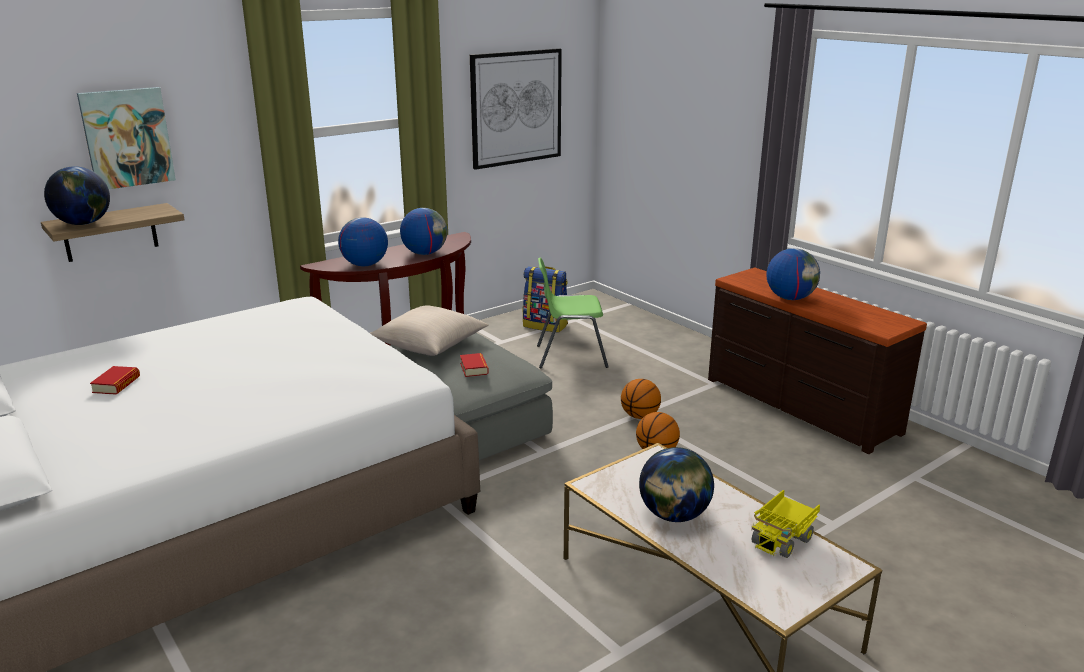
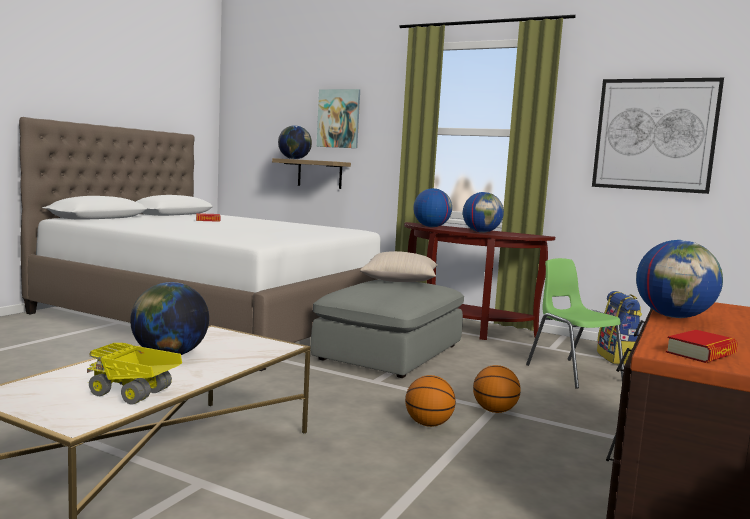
camera: 65 degrees right, 15 degrees down
(474, 368) = (371, 289): book -> book (700, 353)

